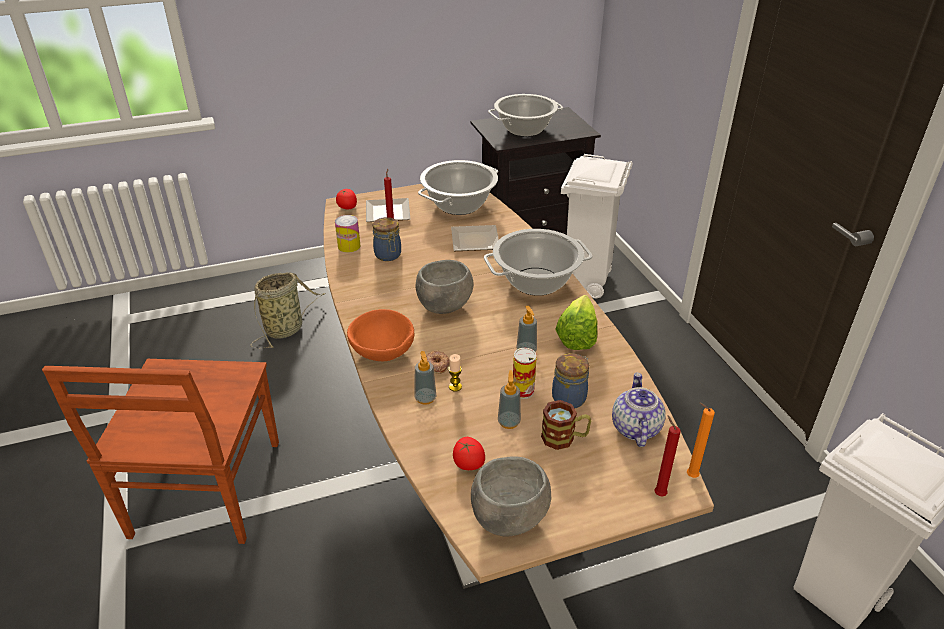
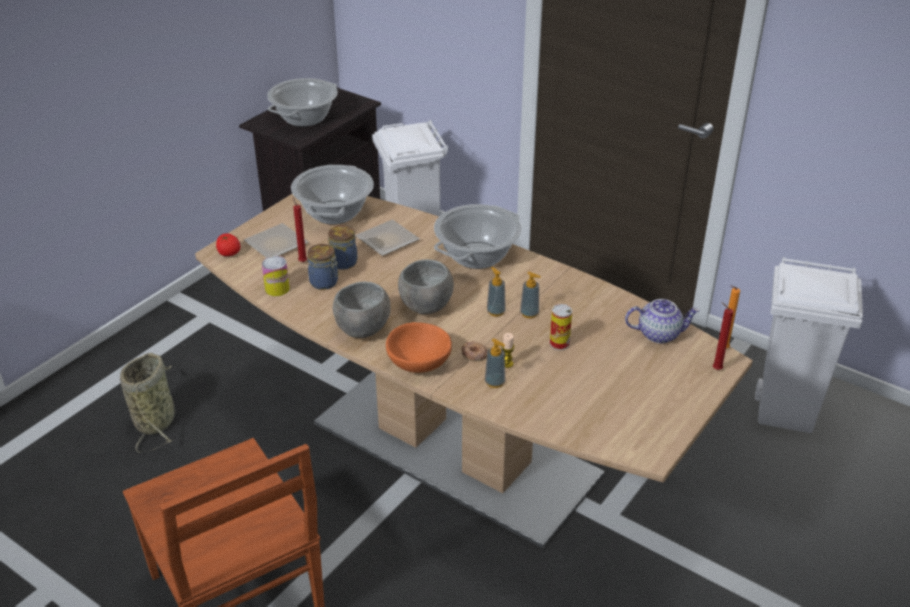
camera: 35 degrees left, 0 degrees up
(468, 463) = (578, 411): tomato -> none
(507, 518) = (642, 432): grey bowl -> grey bowl (362, 330)
(509, 422) = (573, 370): soap dispenser -> soap dispenser (496, 311)
(564, 438) = (622, 362): mug -> none
(570, 398) = (596, 333): jar -> jar (344, 262)
(579, 334) = (553, 283): lettuce -> none
(635, 428) = (659, 334): teapot -> teapot turned 120 degrees clockwise

